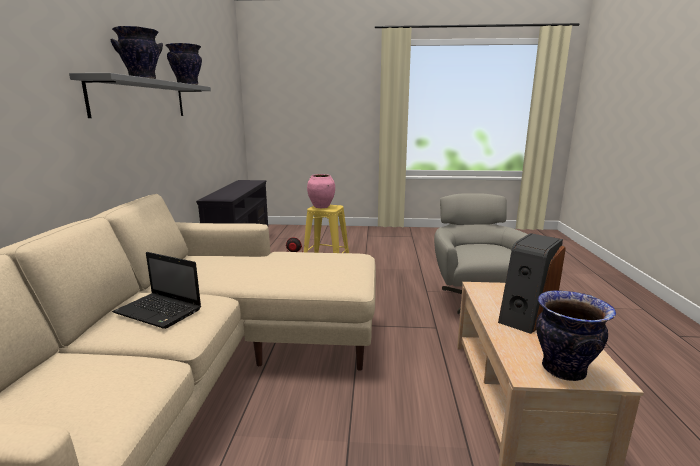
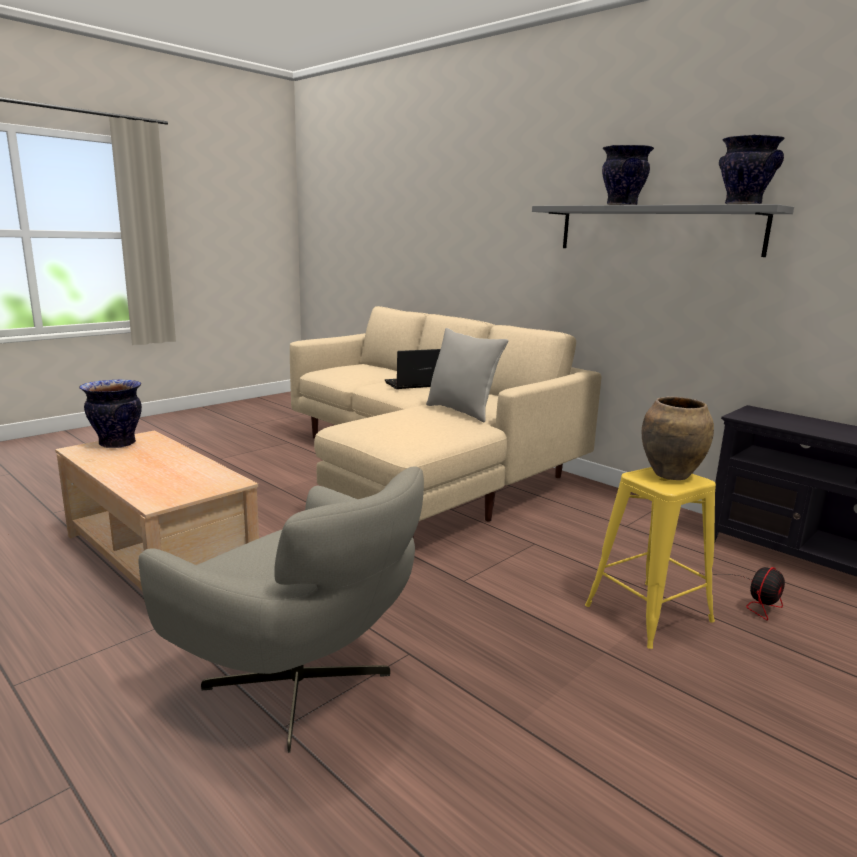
camera: 130 degrees right, 0 degrees up
(250, 265) = (462, 411): none -> grey pillow
(321, 207) = (671, 475): pink vase -> brown vase
(526, 316) = (157, 468): speaker -> none

